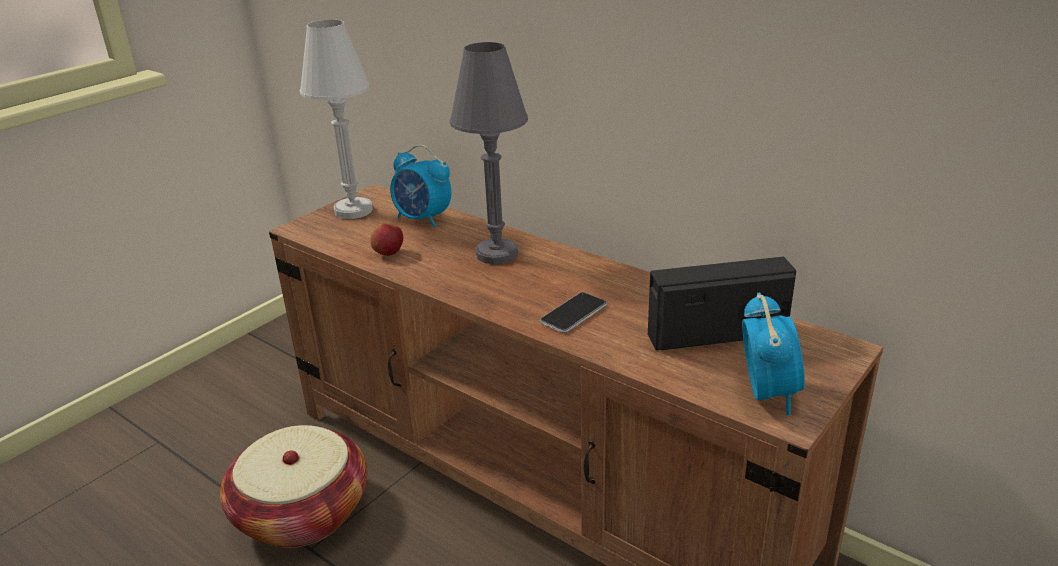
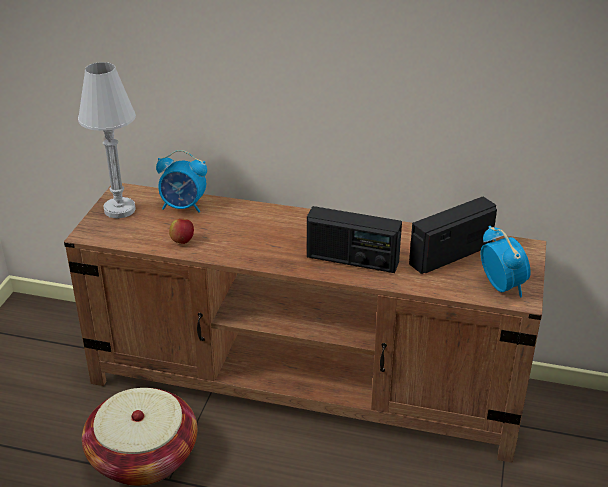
camera: 25 degrees left, 5 degrees up
(497, 254) = (264, 225): grey table lamp -> none
(573, 314) = (352, 260): phone -> radio

